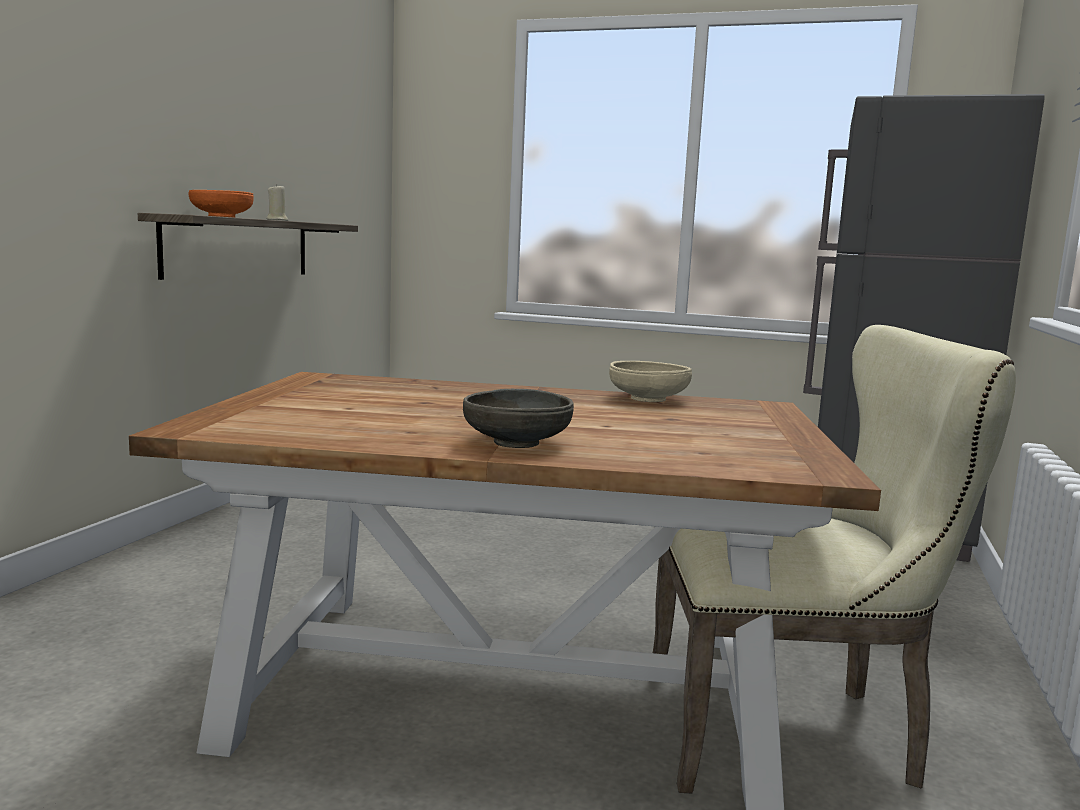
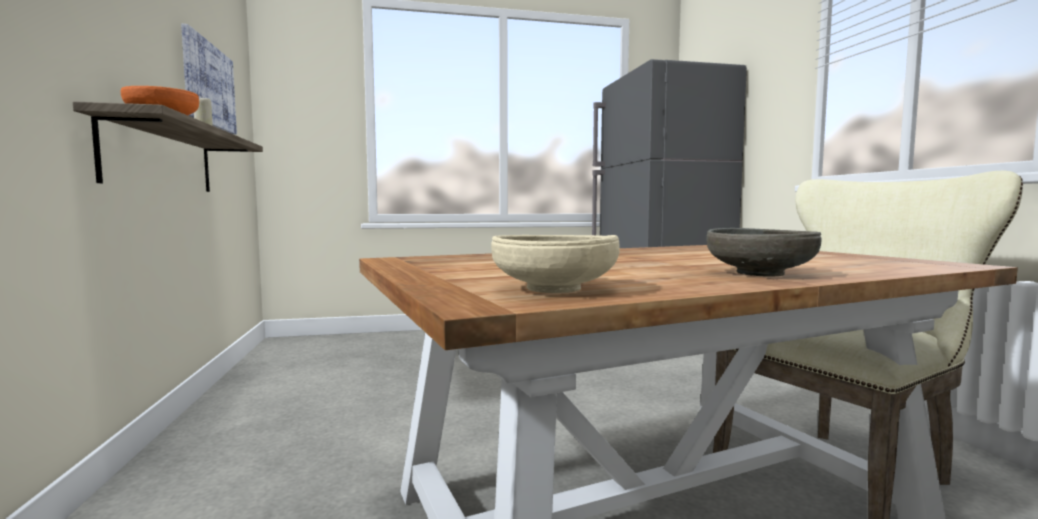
camera: 30 degrees left, 5 degrees down
(314, 159) = (208, 85): none -> picture
(648, 399) = (670, 248): beige bowl -> beige bowl (554, 289)

